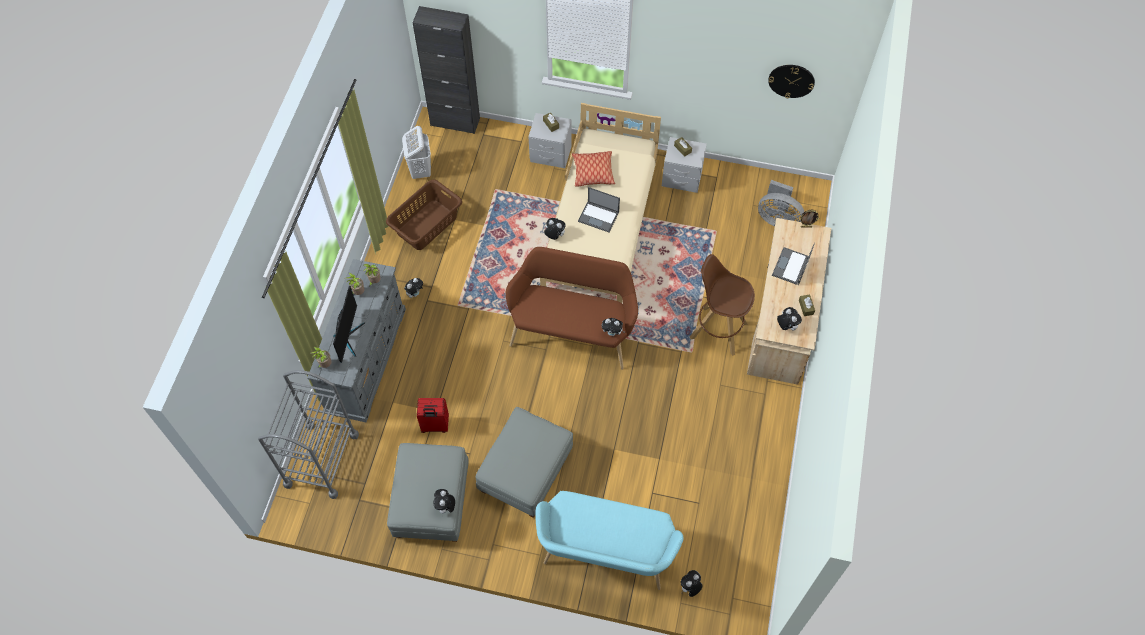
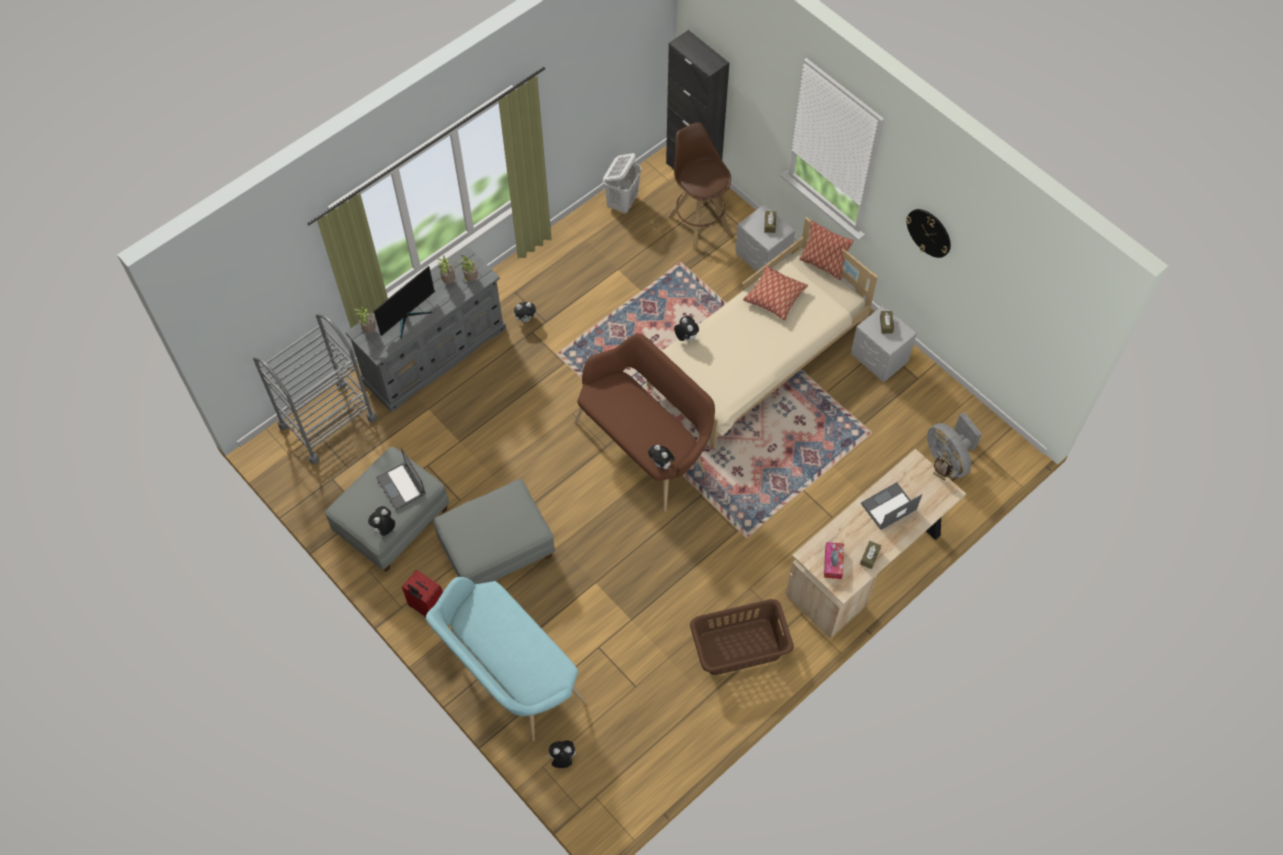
camera: 35 degrees right, 0 degrees up
(426, 225) = (587, 259): brown laundry basket -> brown laundry basket (739, 646)
(435, 426) = (448, 454): red suitcase -> red suitcase (426, 607)
(599, 217) = (745, 344): laptop -> laptop (401, 486)
(607, 132) = (822, 264): none -> pillow
(717, 330) = (791, 533): brown stool -> brown stool (698, 223)
(786, 326) = (833, 562): plush toy -> tissue box
(791, 80) = (1018, 309): wall clock -> wall clock (929, 232)

